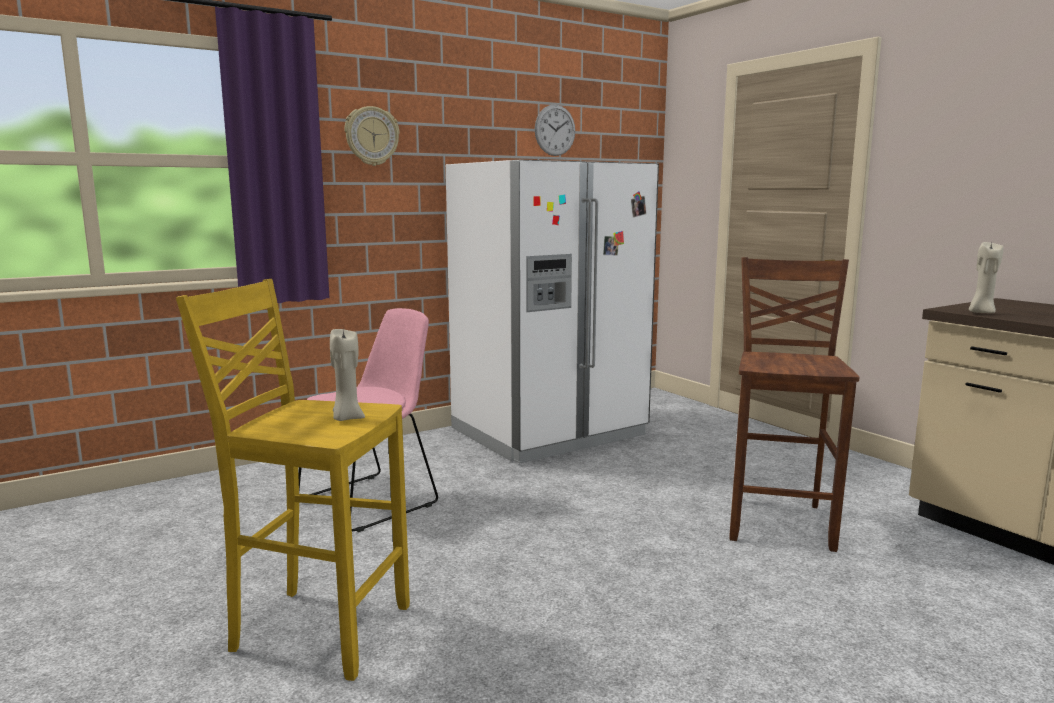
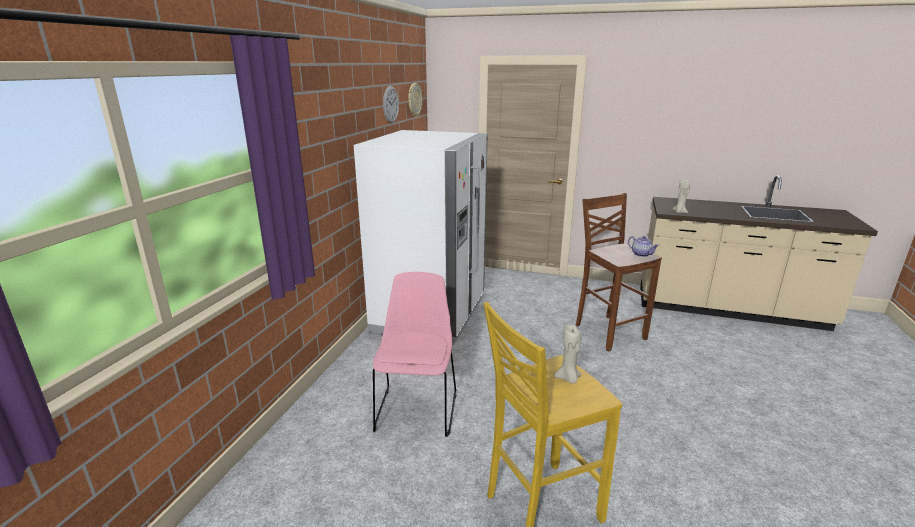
camera: 40 degrees left, 10 degrees up
(371, 136) = (314, 132): wall clock -> wall clock (414, 99)
(827, 368) = (641, 254): none -> teapot

